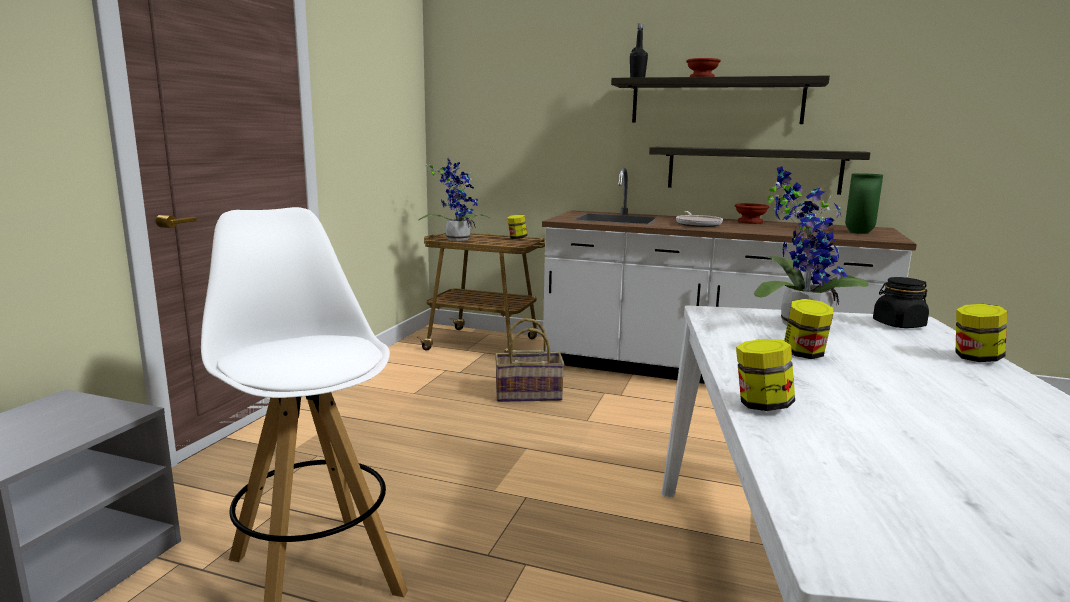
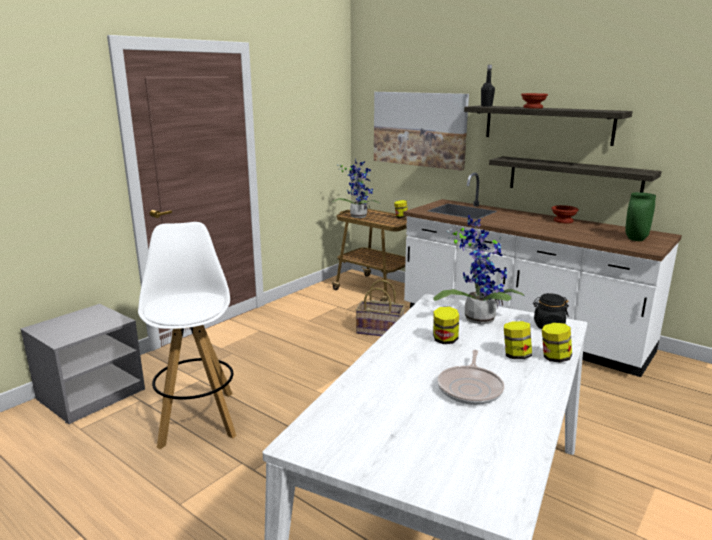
camera: 20 degrees right, 5 degrees up
(533, 117) = (419, 129): none -> picture
(698, 224) = (515, 221): frying pan -> frying pan (470, 388)
(761, 405) = (368, 369): jar -> jar (516, 356)

